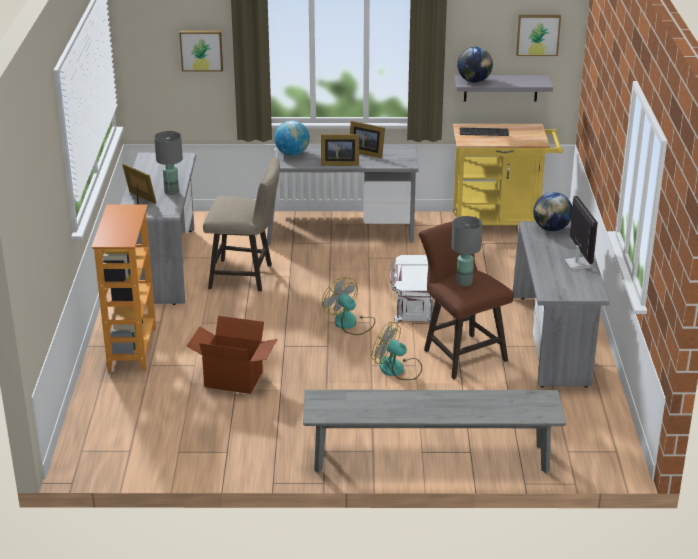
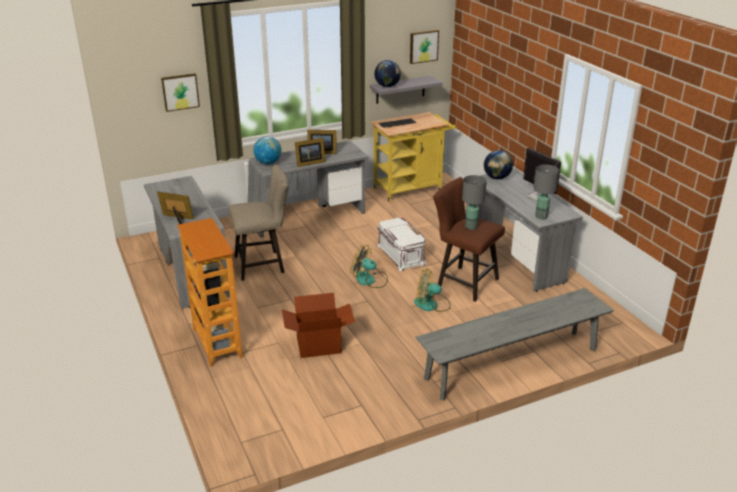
camera: 25 degrees left, 0 degrees up
(172, 192) = (199, 208): grey table lamp -> grey table lamp (541, 216)

